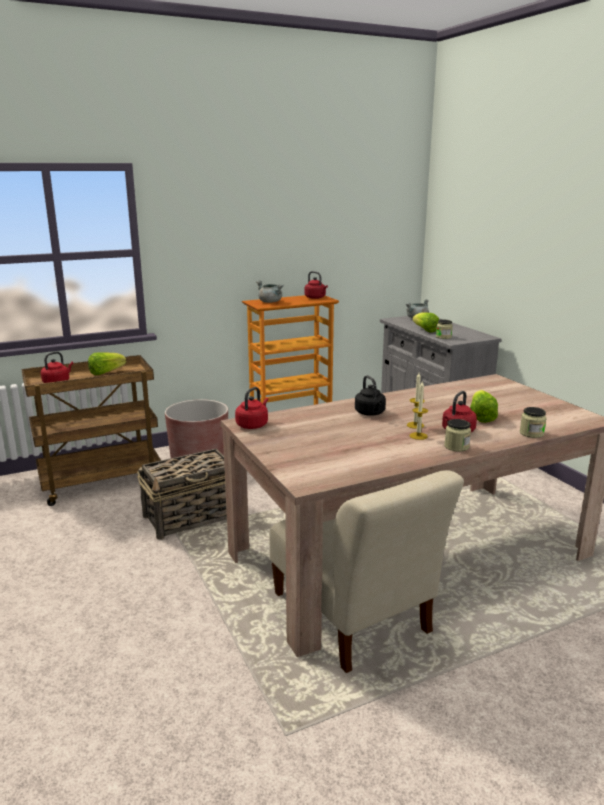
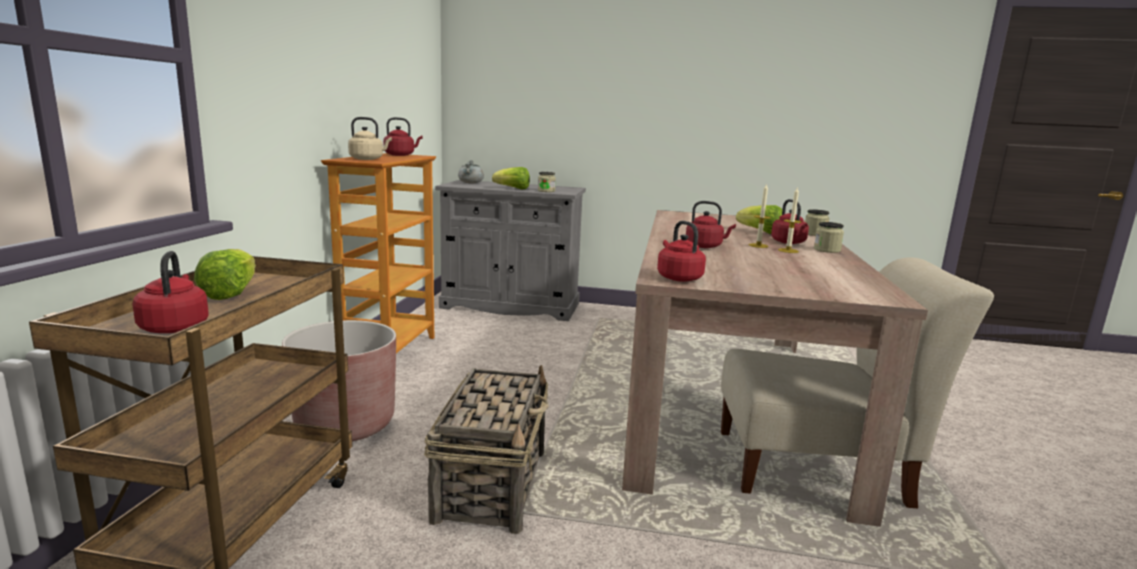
camera: 55 degrees left, 5 degrees down
(270, 302) = (368, 159): grey cooking pot -> beige kettle
(370, 413) = (705, 246): black kettle -> red kettle

